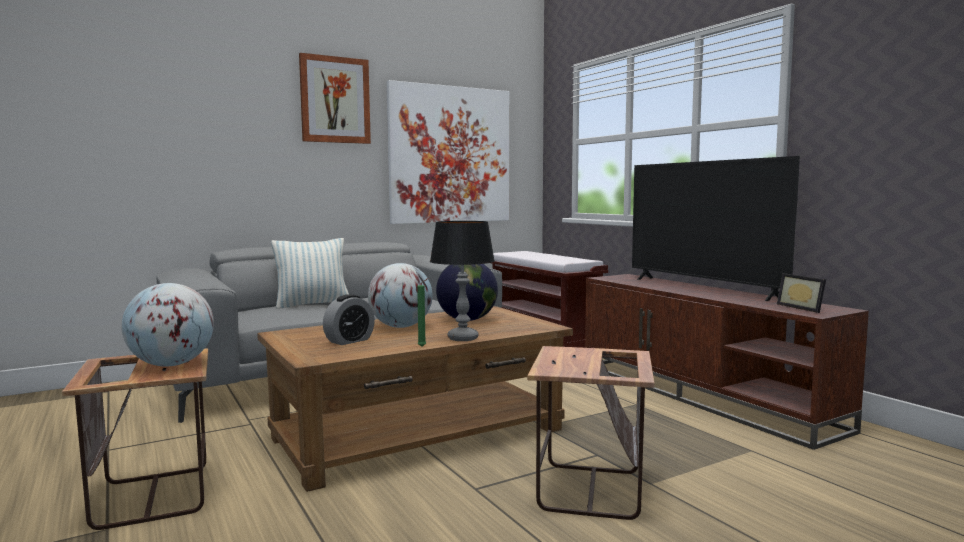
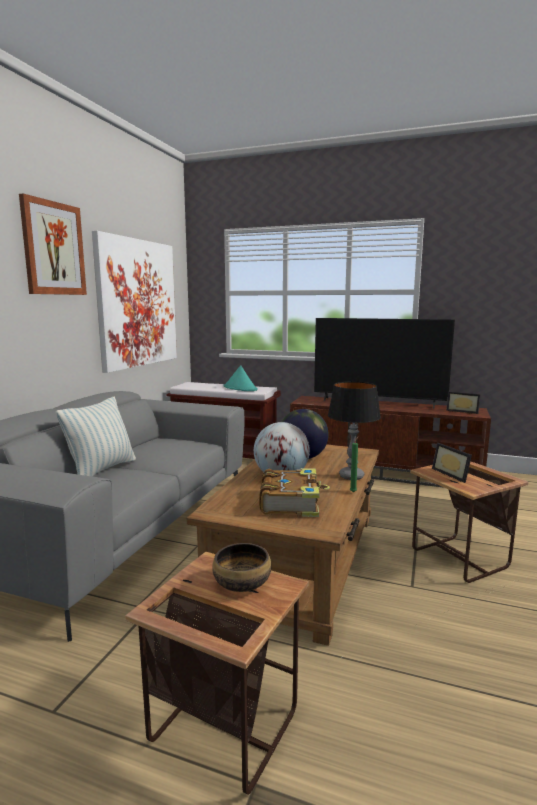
camera: 40 degrees left, 5 degrees up
(171, 365) = (242, 583): globe -> bowl
(349, 341) = (291, 502): alarm clock -> book
(556, 258) = (240, 388): none -> turquoise hat
(575, 357) = (453, 474): none -> picture frame

